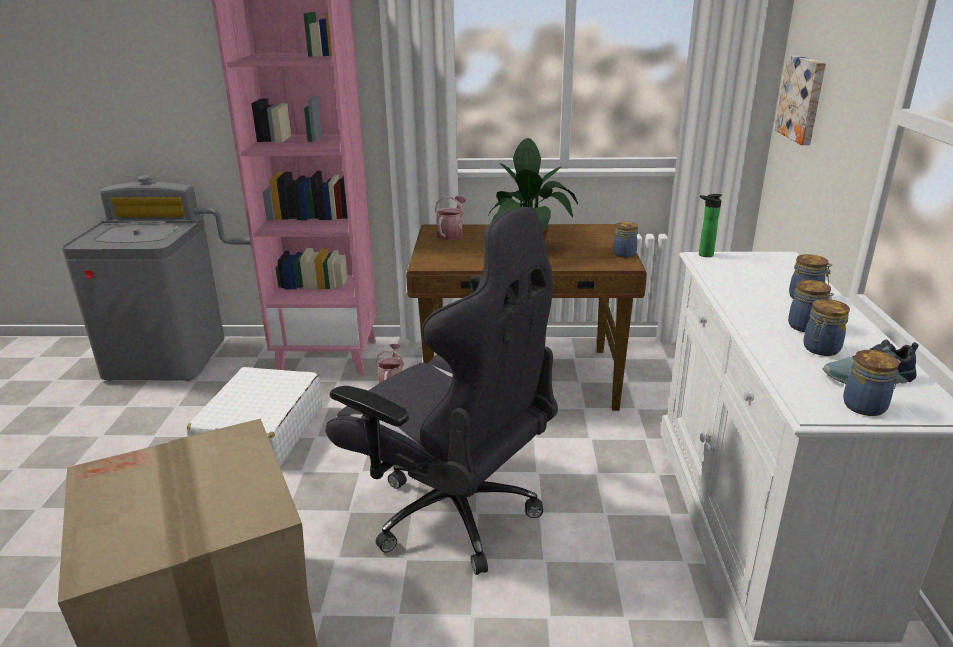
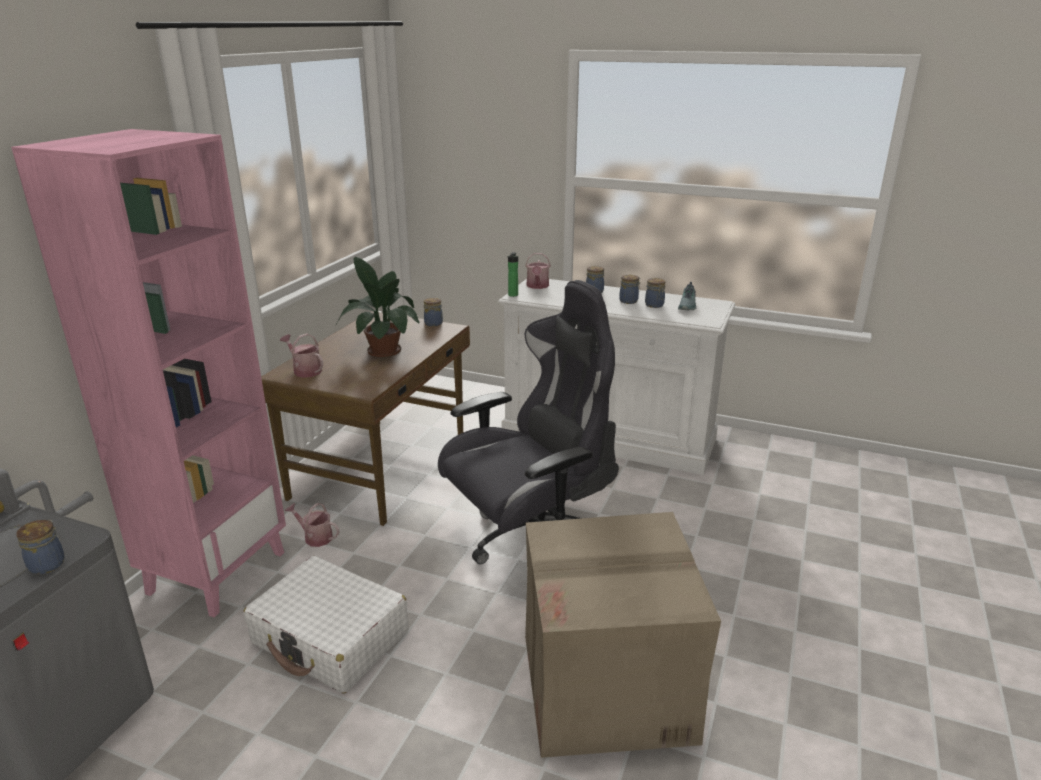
camera: 70 degrees left, 0 degrees up
(762, 261) = (537, 286): none -> watering can
(803, 98) = (447, 182): picture -> none
(866, 406) = (711, 313): jar -> jar (48, 564)

